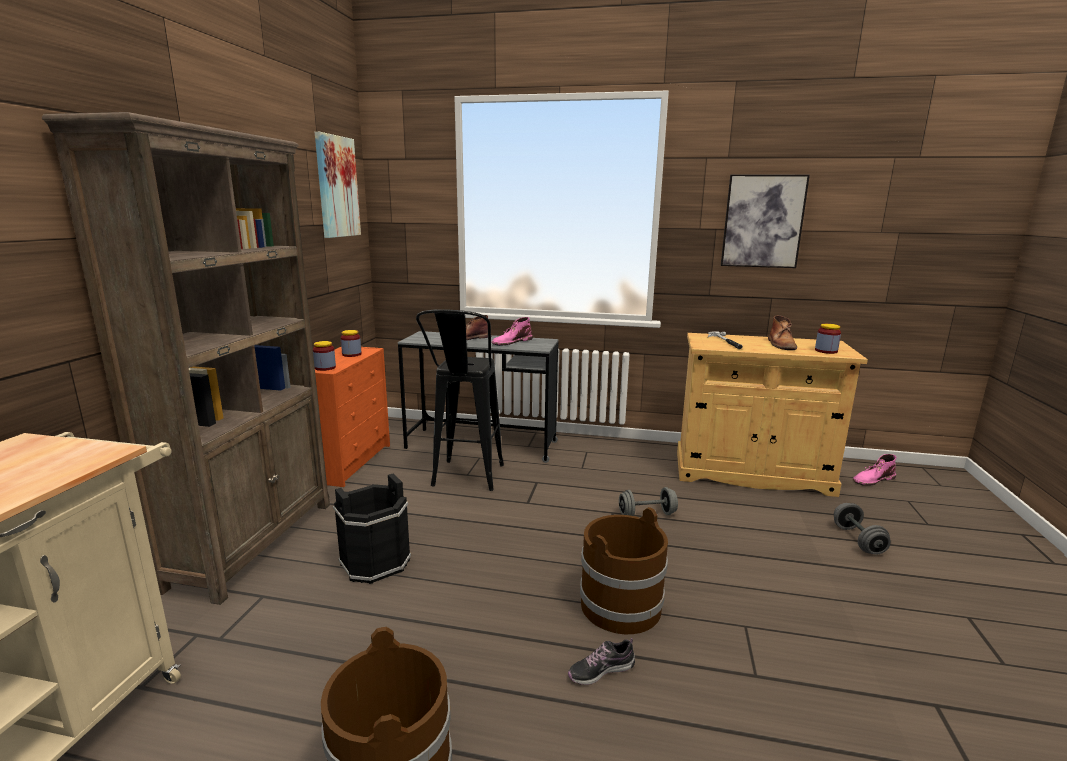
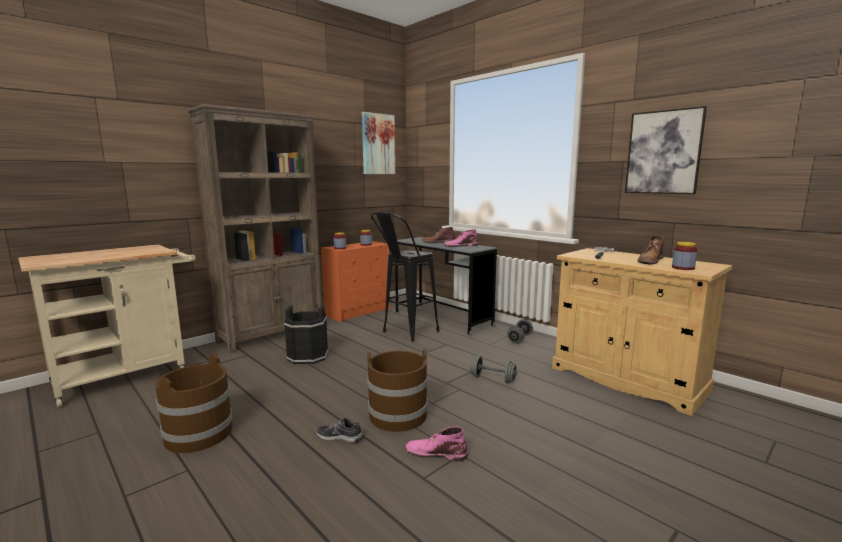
camera: 35 degrees right, 5 degrees down
(858, 540) = (654, 446): grey dumbbell -> grey dumbbell (519, 339)
(873, 479) = (760, 415): pink boot -> pink boot (435, 452)

